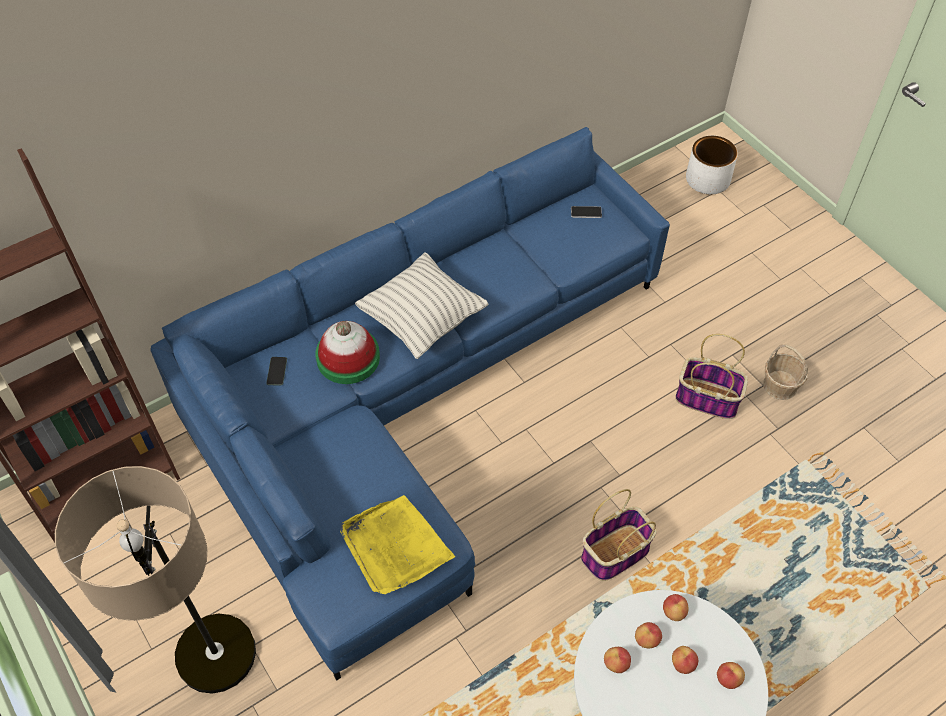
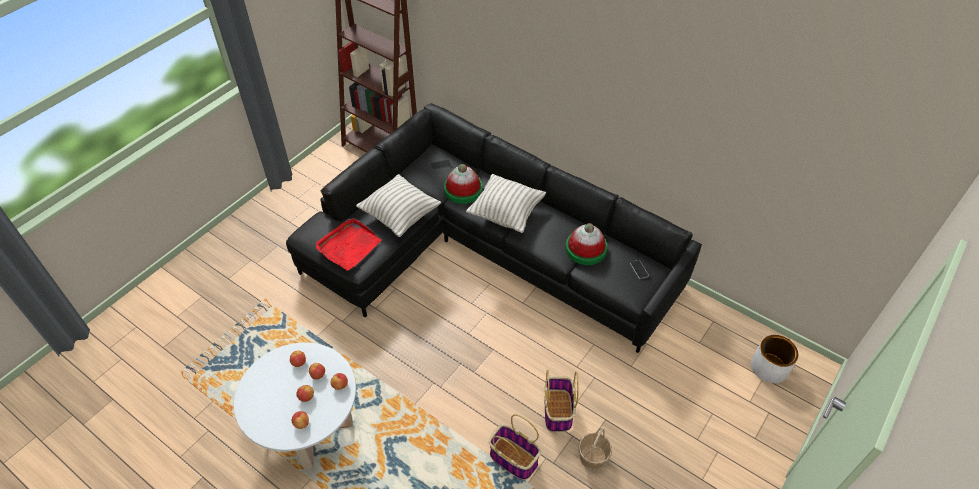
camera: 70 degrees right, 5 degrees down
(223, 684) = (285, 230): floor lamp -> none
(362, 457) = (400, 216): none -> pillow
(395, 547) = (348, 246): yellow tray -> red tray
(410, 397) = (485, 250): blue sofa -> black sofa
(529, 253) = (586, 249): none -> hat
(614, 554) = (415, 383): basket -> basket (512, 458)

